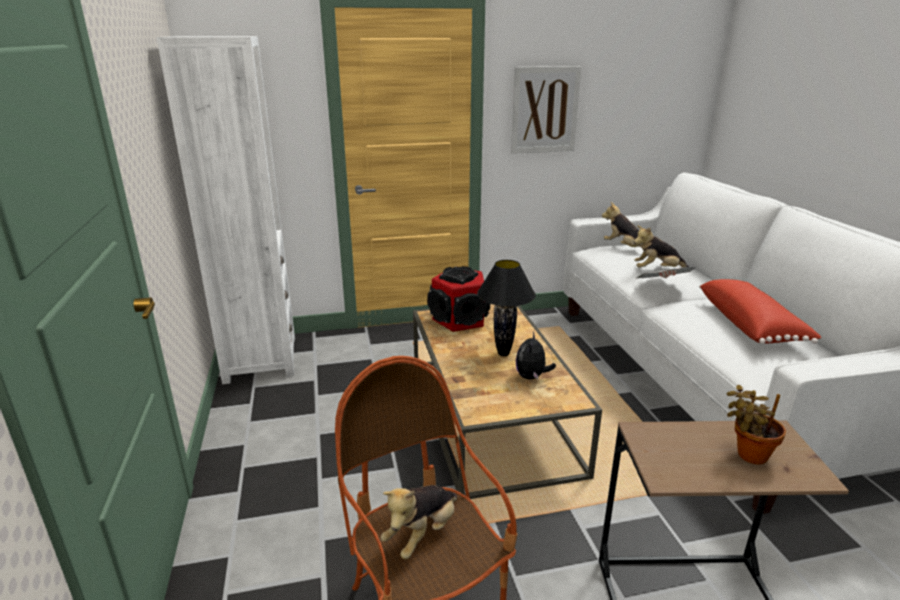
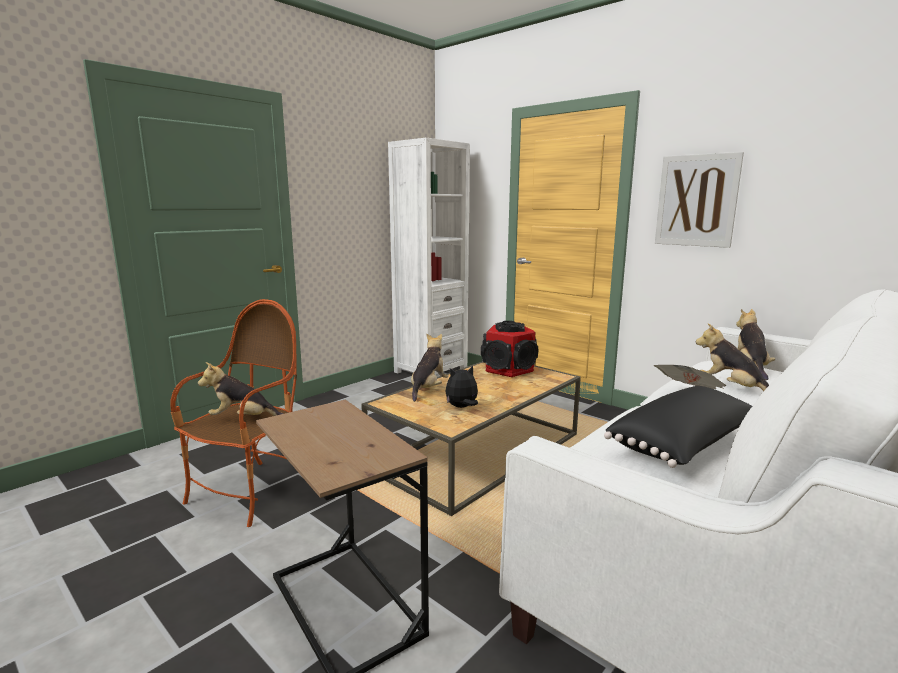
camera: 55 degrees right, 10 degrees down
(463, 377) = (428, 389): none -> plush toy
(504, 353) = (482, 392): black table lamp -> none
(748, 454) = (342, 445): potted plant -> none
(751, 325) = (686, 445): red pillow -> black pillow

